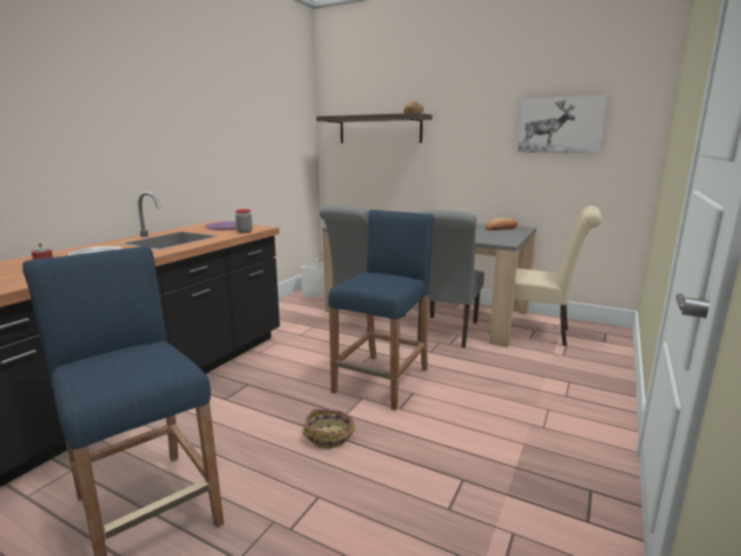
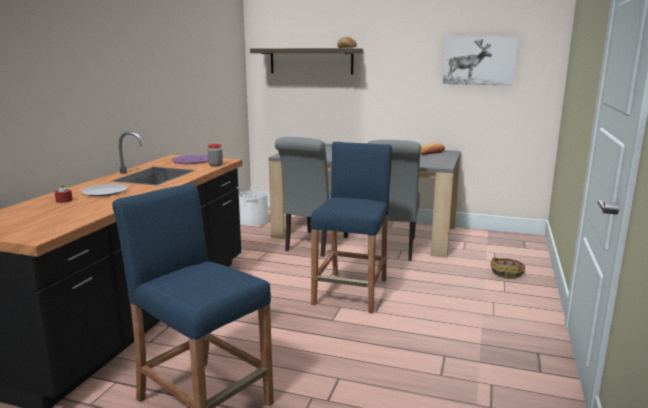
camera: 10 degrees left, 0 degrees up
(330, 435) = (327, 336): basket -> basket (507, 273)
(536, 332) = (467, 244): beige chair -> none

